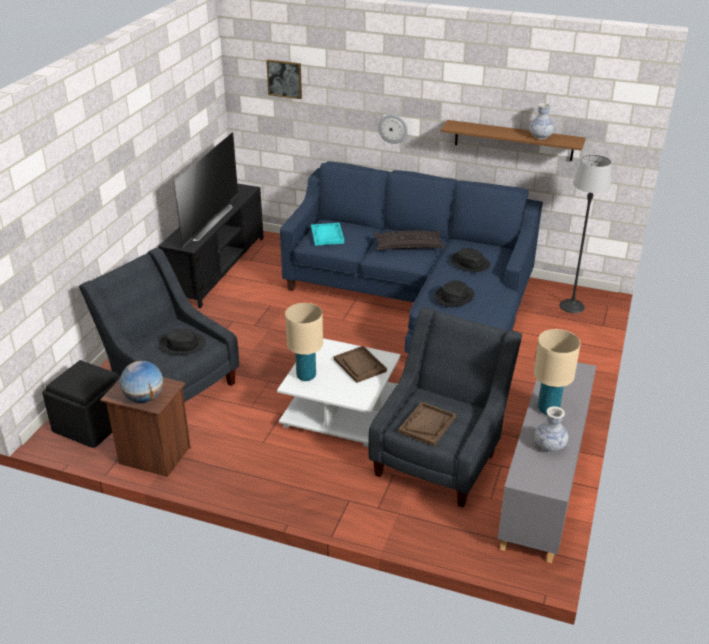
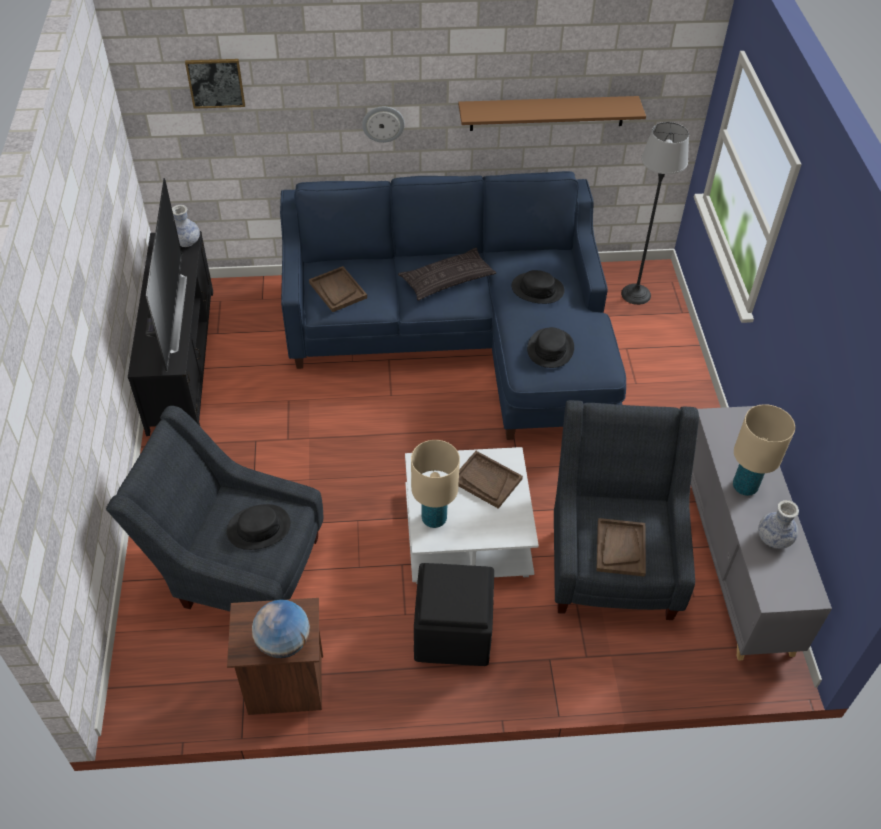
camera: 25 degrees left, 15 degrees up
(91, 423) = (172, 667): black ottoman -> black ottoman (452, 630)
(327, 235) = (337, 290): turquoise tray -> brown tray
(540, 136) = (588, 107): vase -> vase (186, 242)

